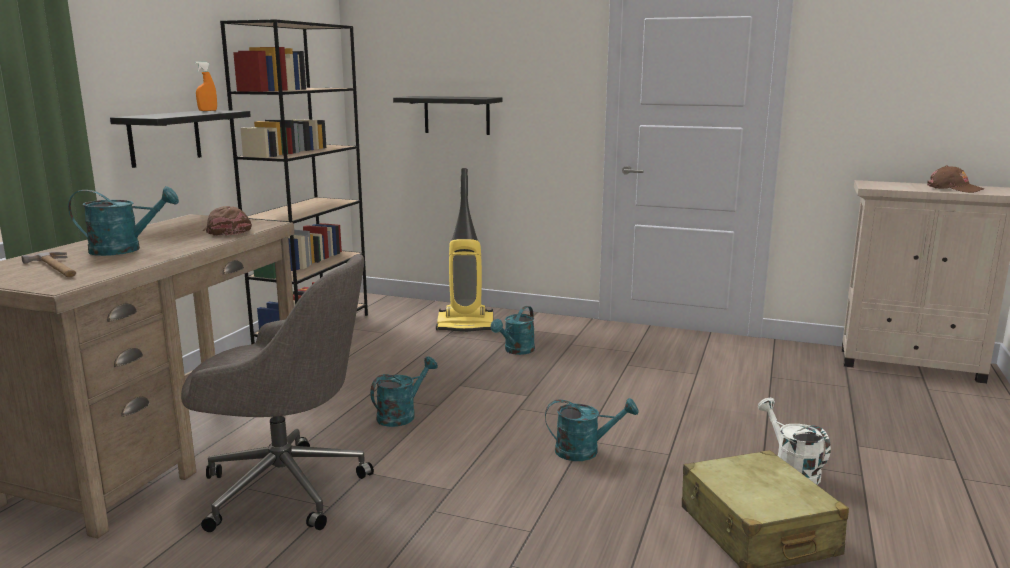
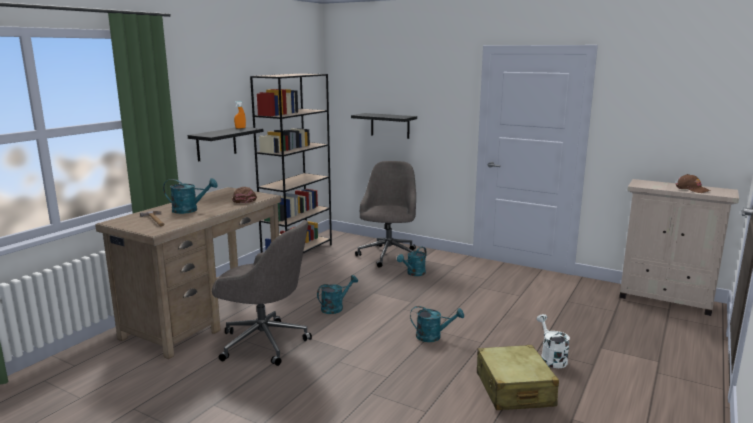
camera: 10 degrees right, 0 degrees up
(466, 325) = (388, 255): vacuum cleaner -> grey office chair

